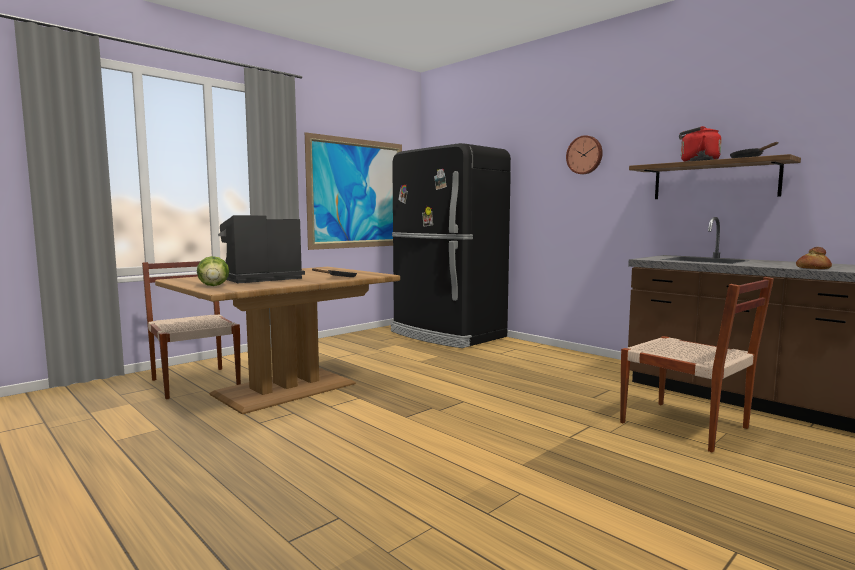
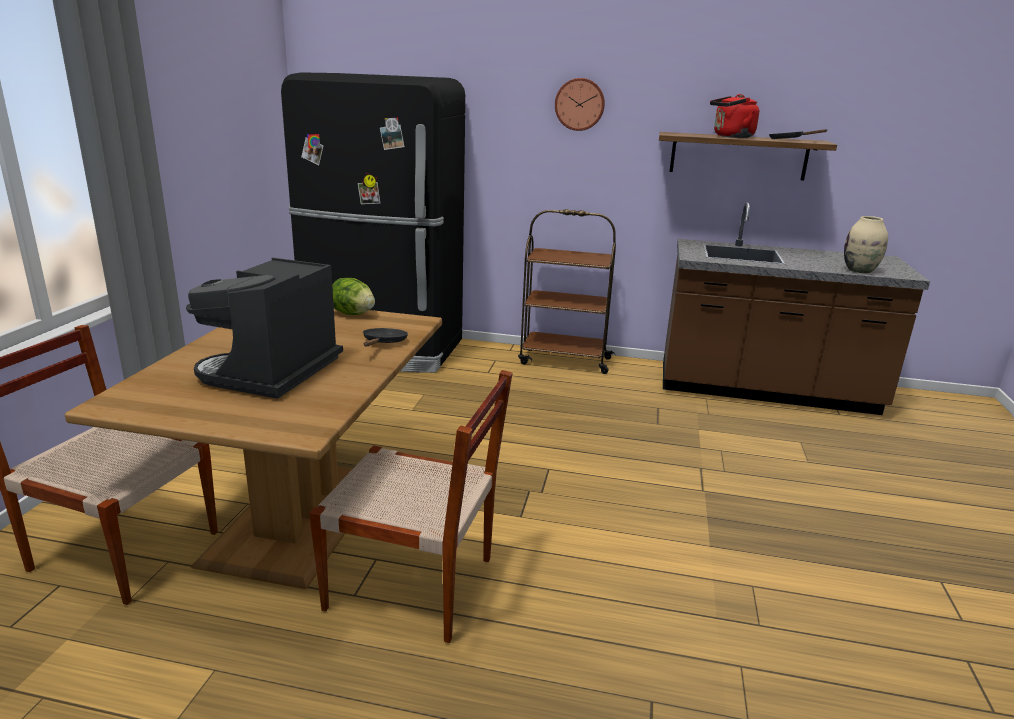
camera: 35 degrees left, 15 degrees up
(213, 286) = (253, 417): lettuce -> lettuce (353, 314)
(357, 193) = (221, 144): picture -> none
(569, 356) = (563, 361): none -> brown cart
(687, 427) = (769, 443): chair -> chair (415, 586)
(812, 268) = (860, 270): bread -> beige vase

